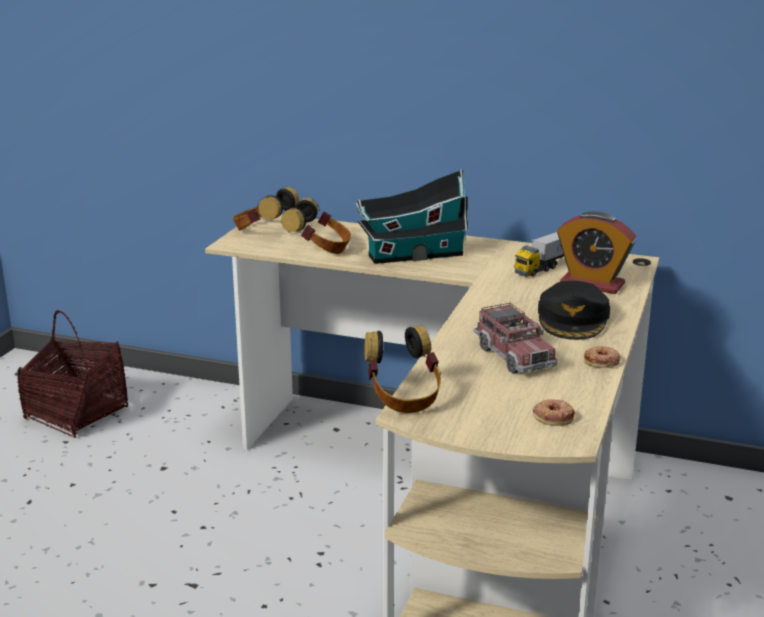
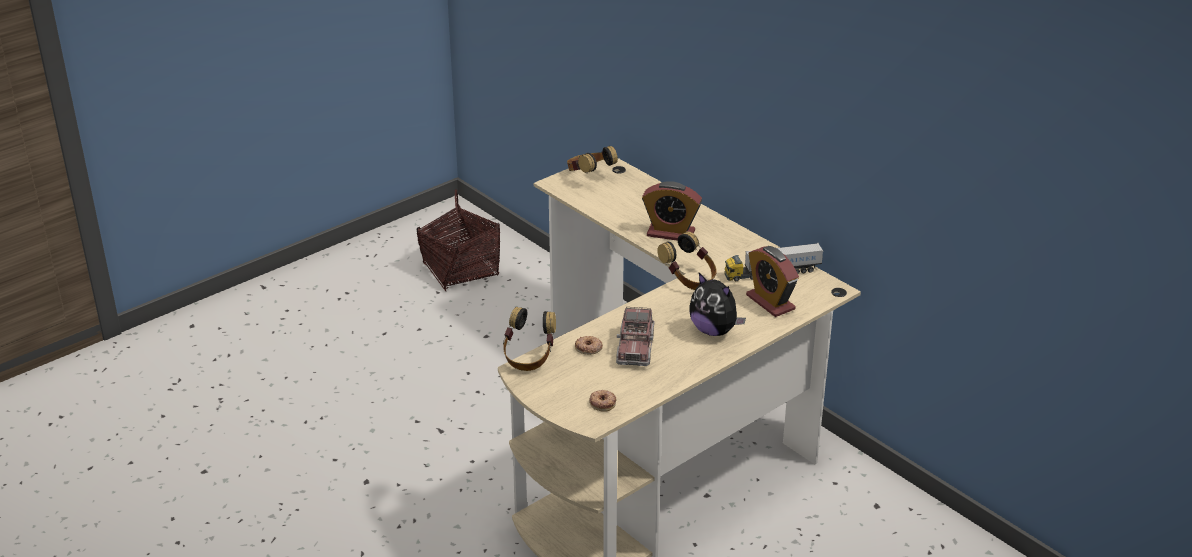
camera: 30 degrees right, 10 degrees up
(319, 249) = (611, 207): headphones -> headphones (689, 279)
(412, 255) = (670, 233): toy house -> alarm clock
(573, 319) = (714, 330): black cap -> plush toy
(602, 361) = (687, 372): donut -> donut (588, 348)

